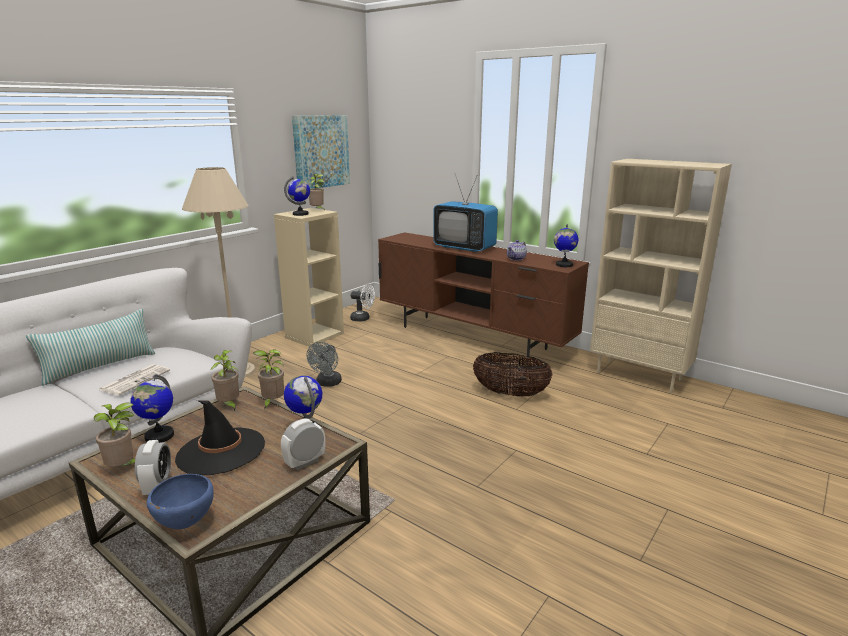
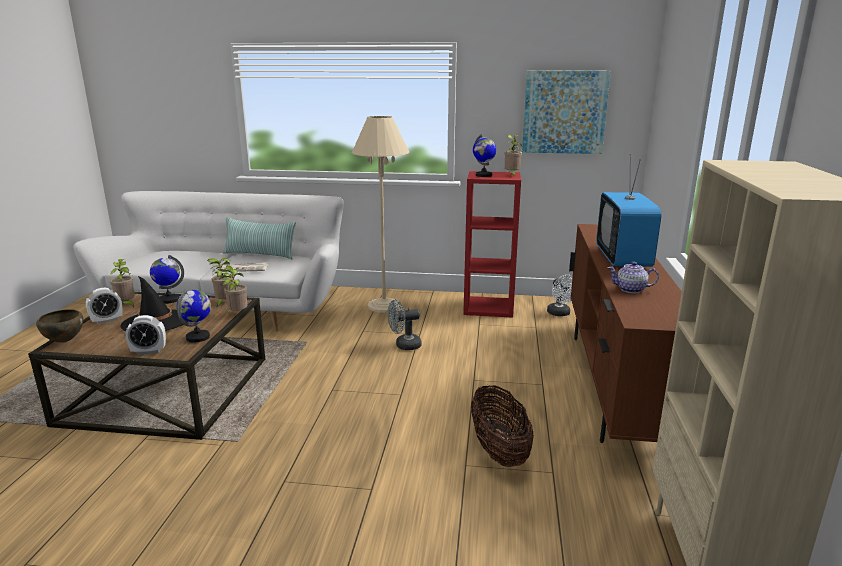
camera: 60 degrees right, 0 degrees up
(185, 524) = (64, 341): blue bowl -> brown bowl
(305, 462) = (149, 351): alarm clock -> alarm clock turned 150 degrees clockwise
(315, 335) = (489, 308): beige bookcase -> red bookcase
(564, 265) = (658, 319): globe -> none

